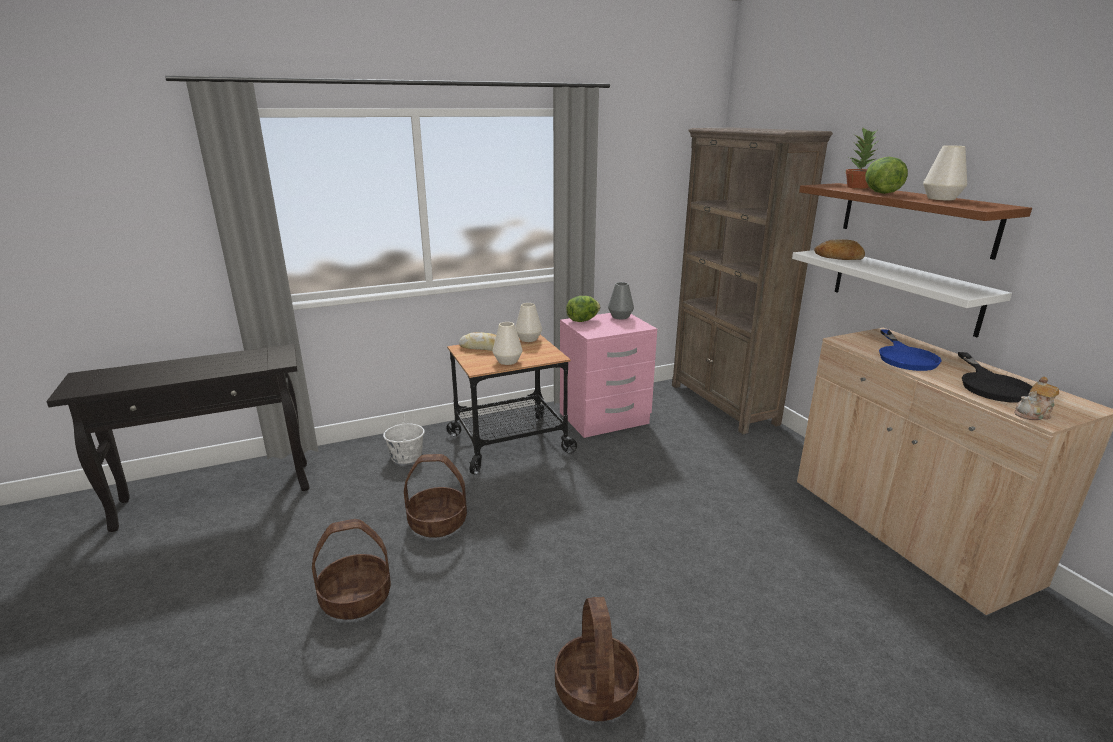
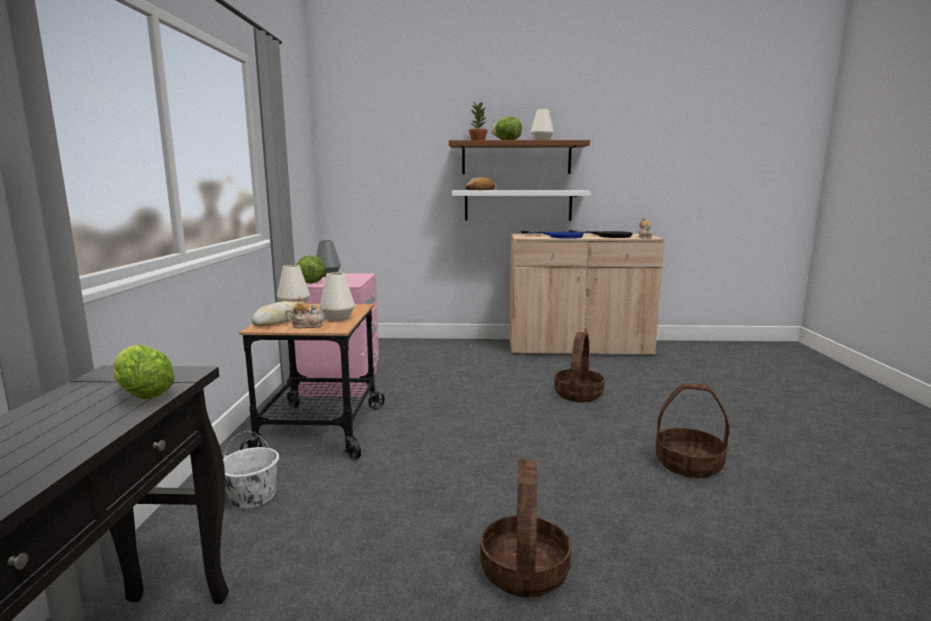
camera: 65 degrees left, 10 degrees down
(249, 365) = (141, 393): none -> lettuce
(437, 522) = (425, 496): basket -> basket (578, 394)
(478, 358) = (307, 326): none -> teapot
(723, 404) = (386, 344): brown bookcase -> none

